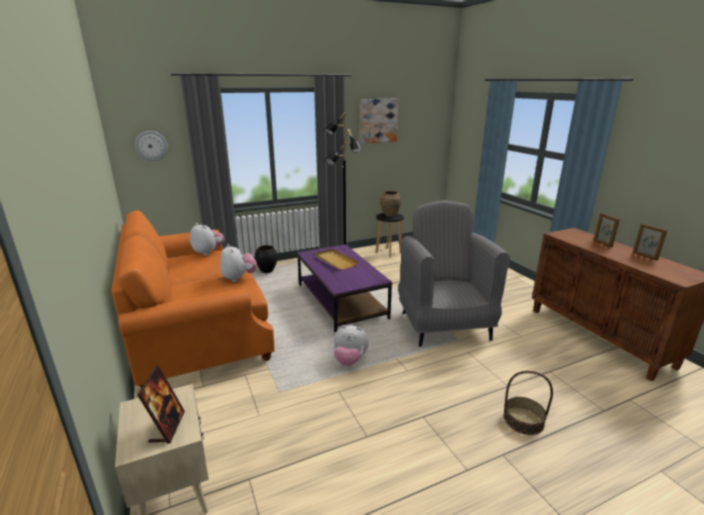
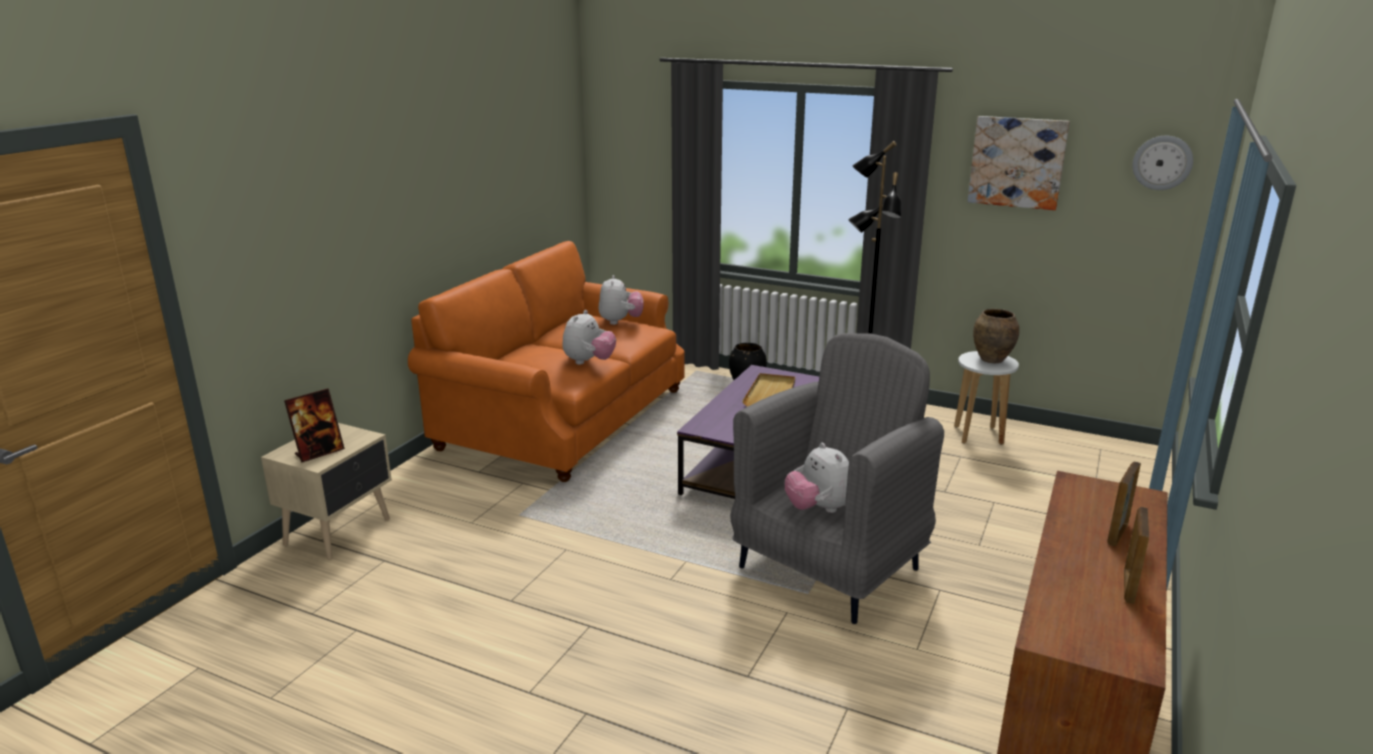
camera: 50 degrees right, 0 degrees up
(151, 145) = (632, 156): wall clock -> wall clock (1162, 162)
(350, 360) = (633, 530): plush toy -> plush toy (818, 509)
(388, 252) = (978, 435): black stool -> white stool
(523, 420) = (680, 712): basket -> none

